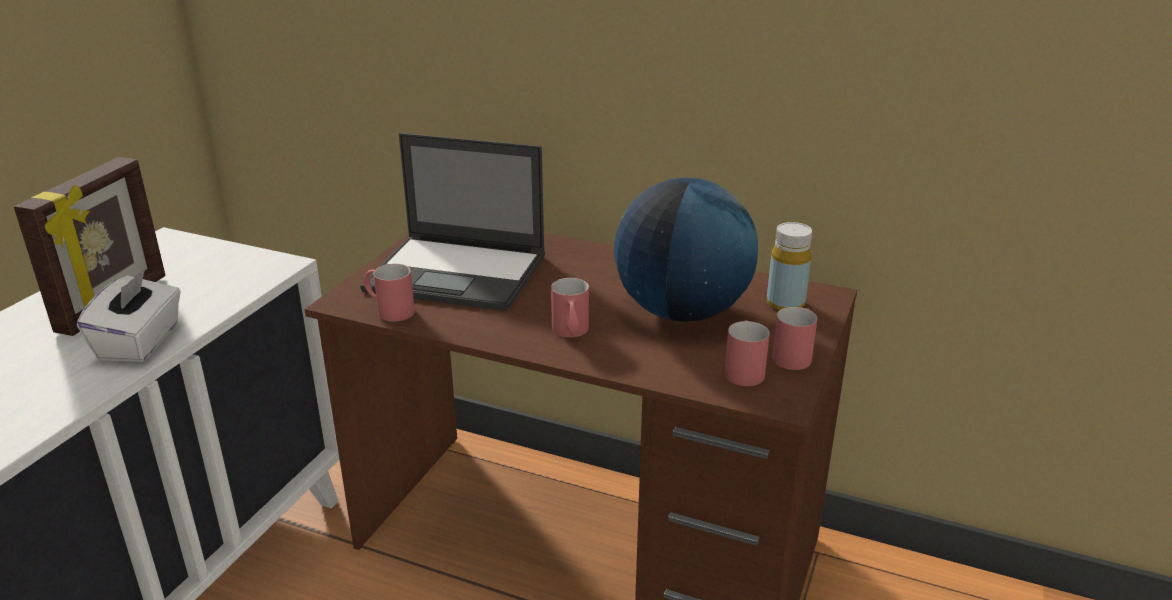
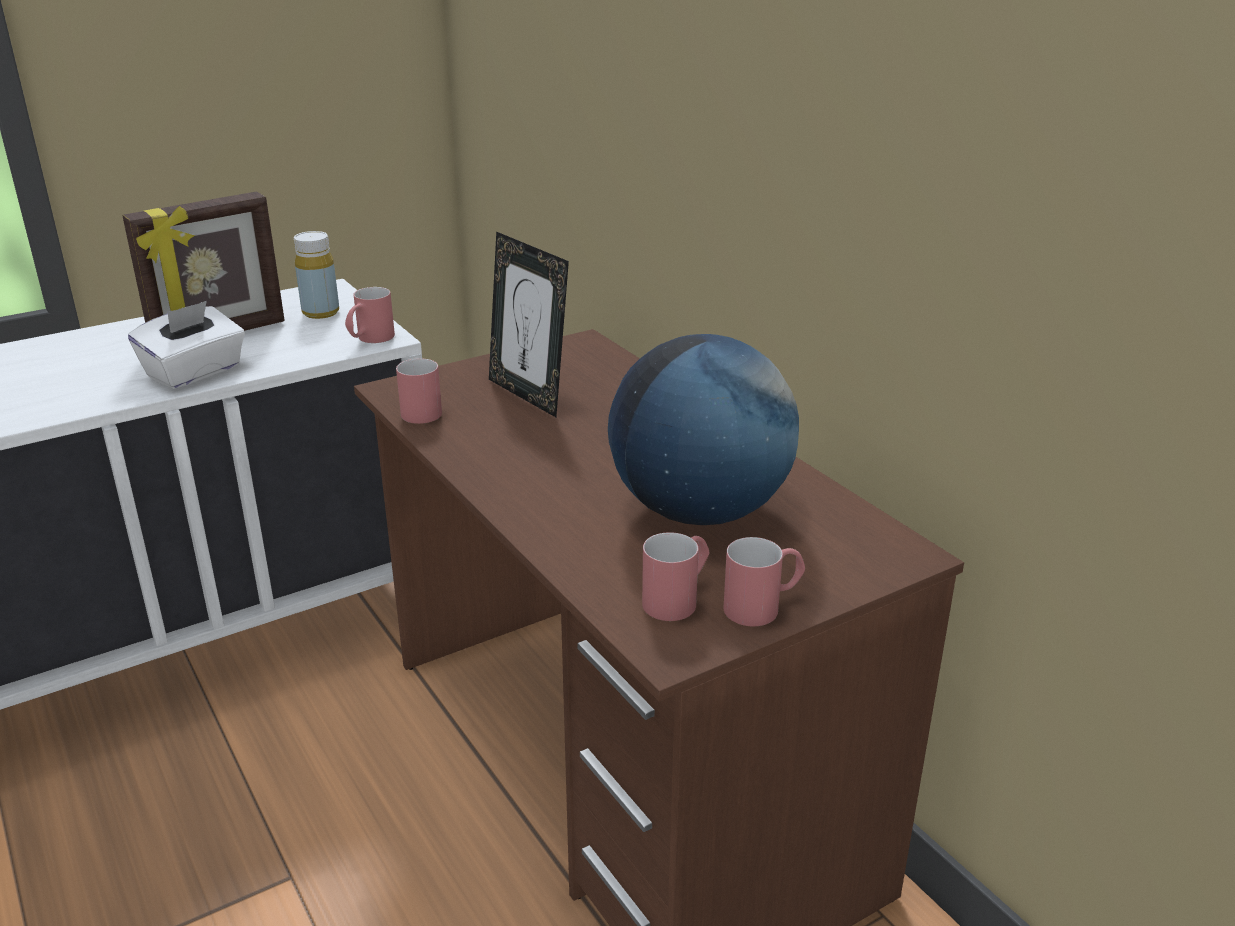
camera: 35 degrees right, 0 degrees up
(459, 273) = (529, 395): laptop -> picture frame
(571, 333) = (550, 491): red mug -> red mug (370, 340)
(785, 303) = (839, 545): yellow bottle -> yellow bottle (321, 312)

